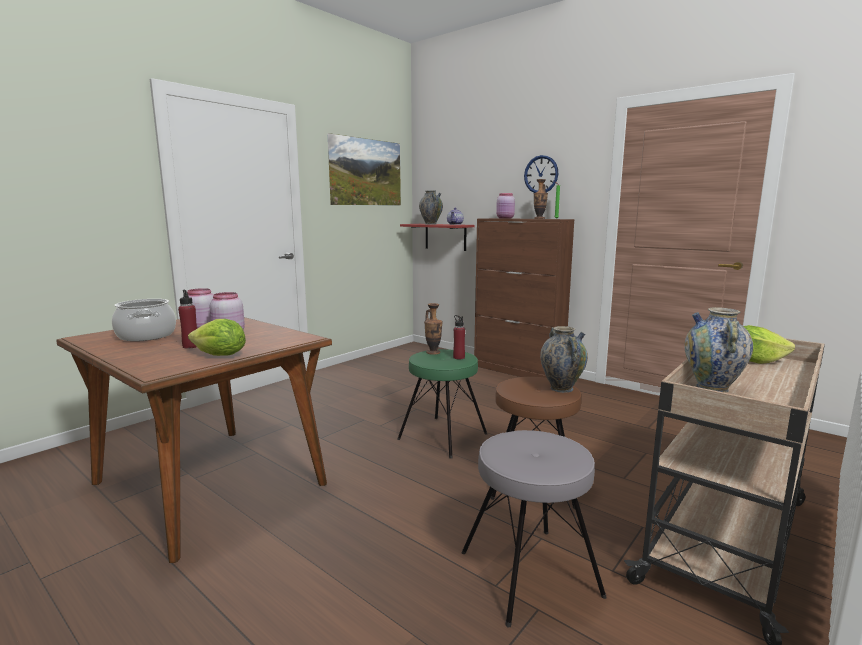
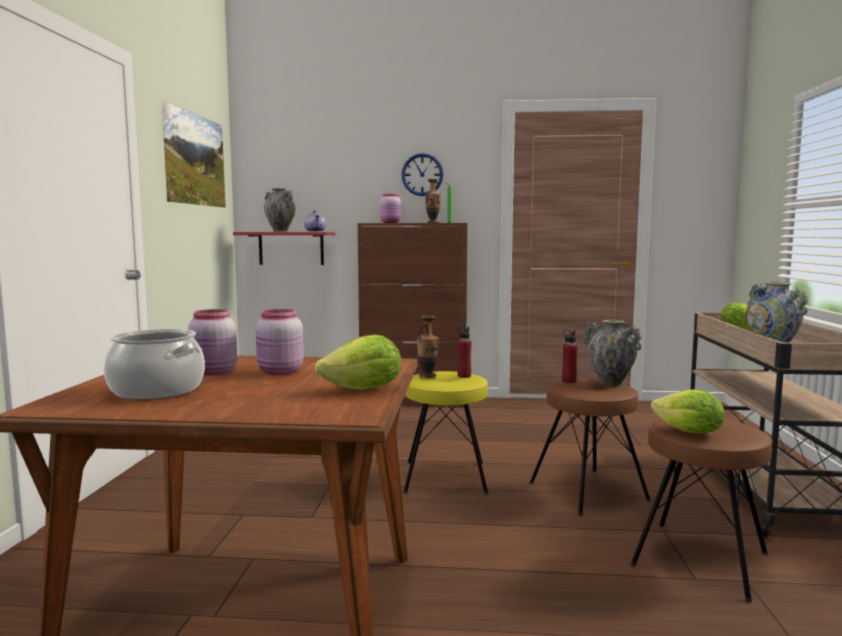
camera: 35 degrees left, 5 degrees down
(191, 346) = (281, 388): red bottle -> red bottle (568, 381)
(443, 436) = (446, 477): green stool -> yellow stool
(504, 449) = (689, 432): none -> lettuce
(529, 574) = (700, 559): grey stool -> brown stool

